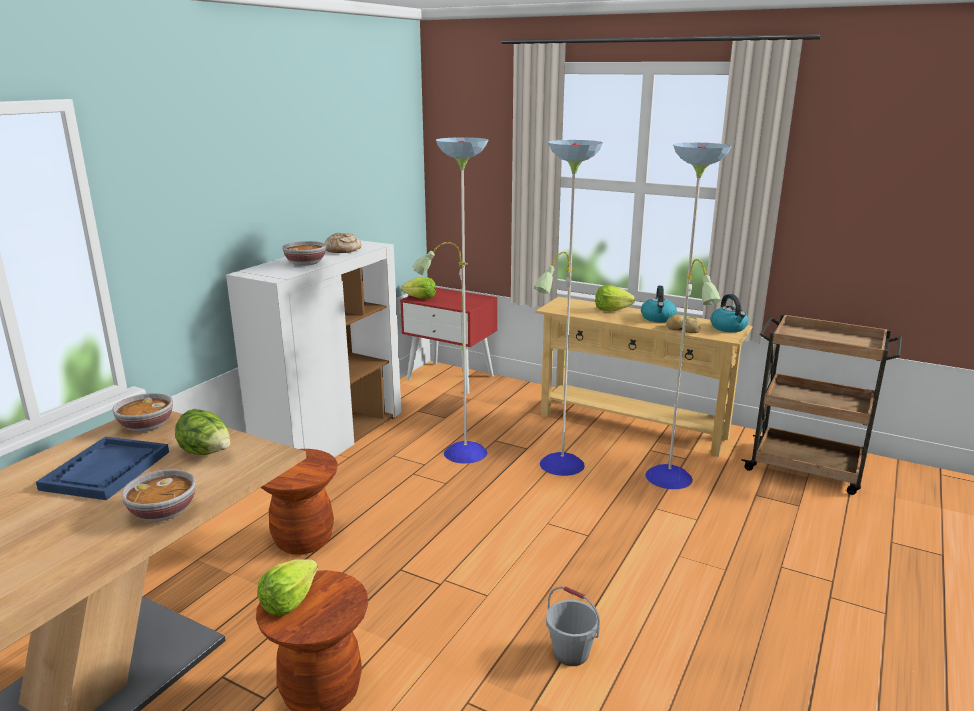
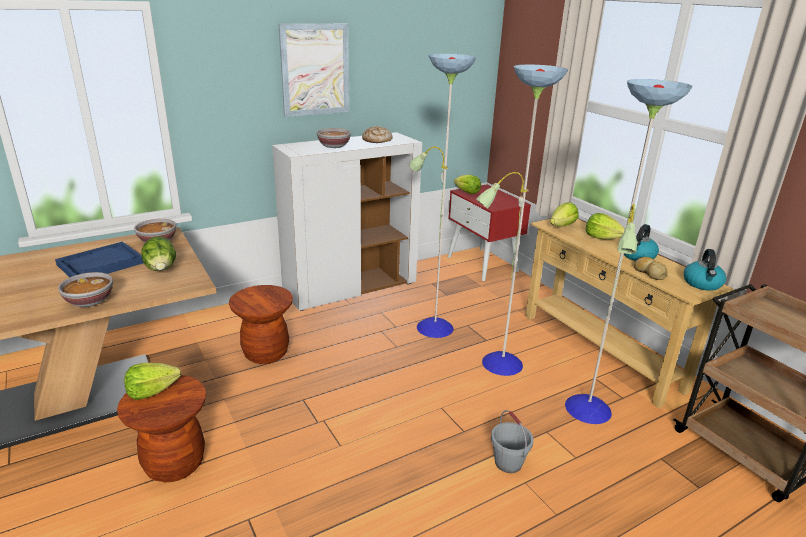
camera: 30 degrees right, 5 degrees up
(260, 173) = (315, 70): none -> picture
(566, 307) = (562, 226): none -> lettuce
(571, 653) = (354, 520): grey bucket -> grey bucket (508, 463)

